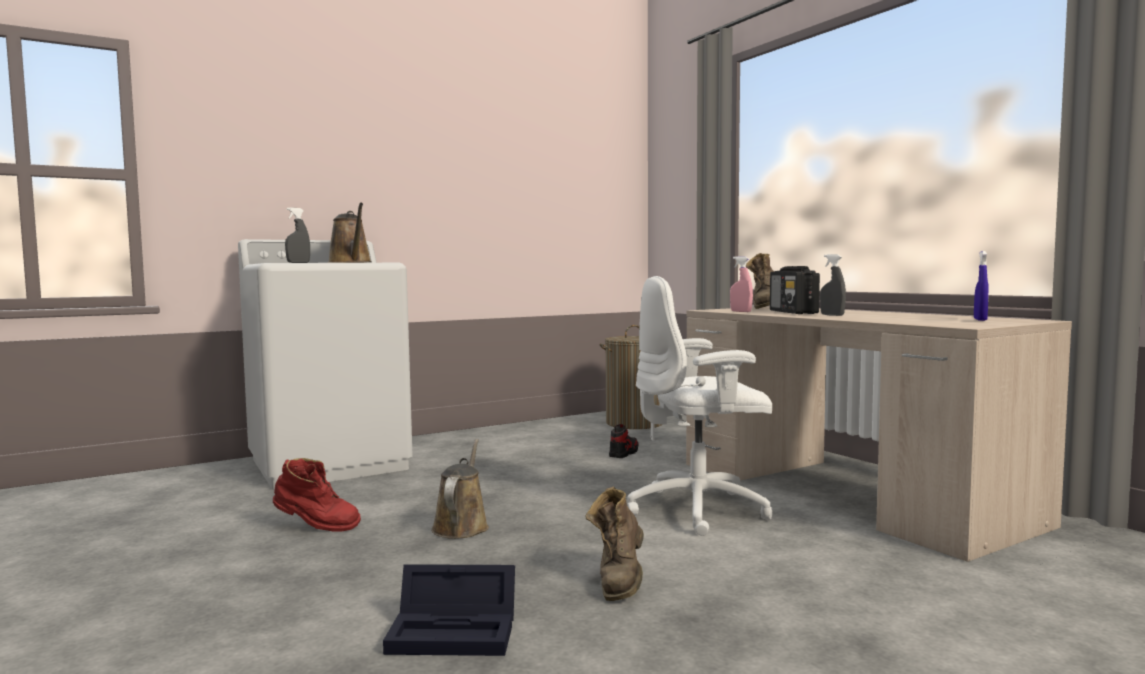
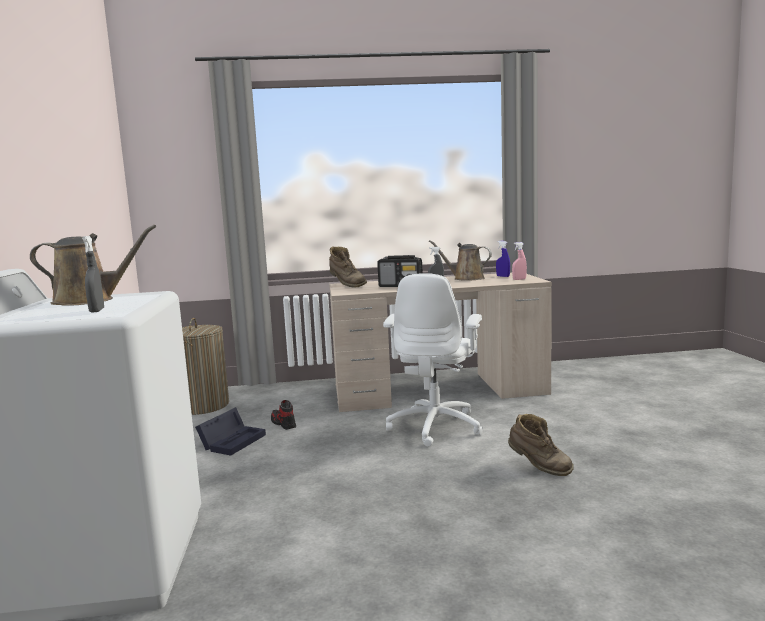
camera: 65 degrees left, 5 degrees up
(316, 528) = (341, 577): red boot -> none
(457, 631) = (594, 525): black storage box -> black storage box (233, 441)
(461, 526) = (399, 505): brown watering can -> brown watering can (465, 278)
(741, 311) = (374, 290): pink spray bottle -> pink spray bottle (519, 279)

